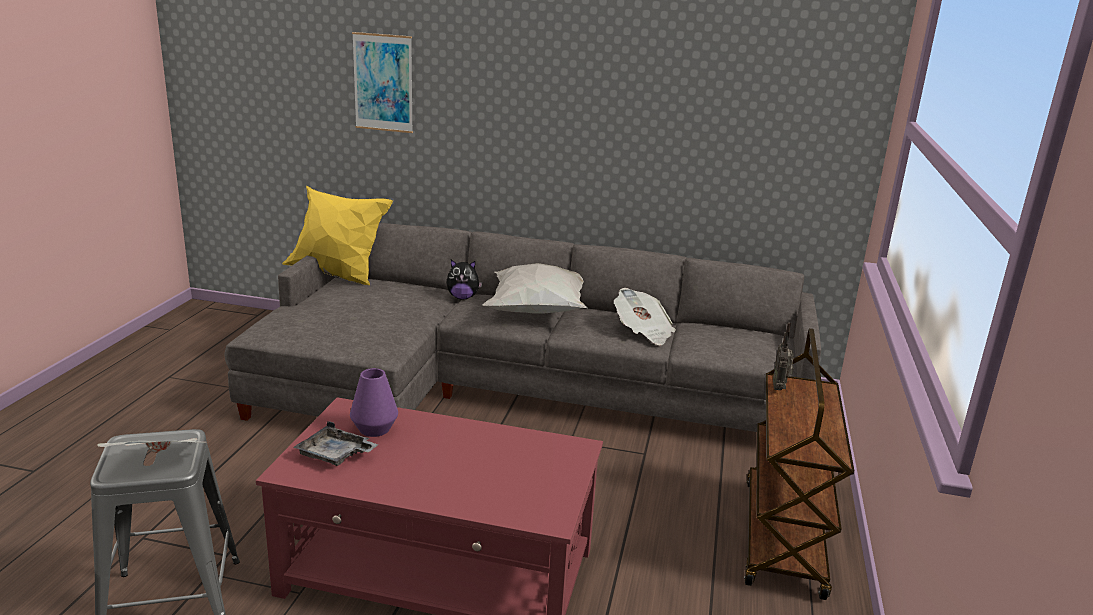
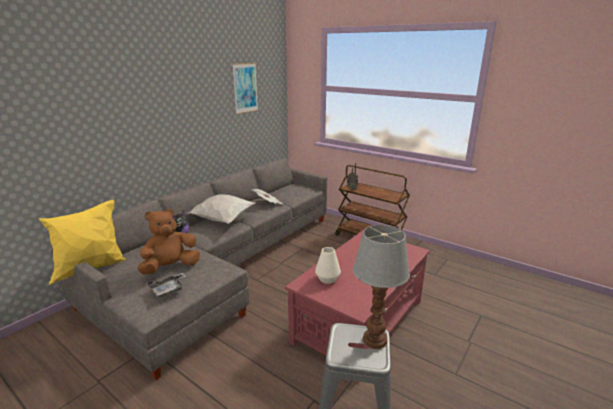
camera: 65 degrees left, 0 degrees up
(162, 466) = (374, 340): newspaper -> table lamp
(335, 455) = (348, 294): grey tray -> grey tray (169, 290)
(361, 313) = (171, 267): none -> brown plush toy
(374, 429) = (327, 279): purple vase -> white vase
(383, 83) = (56, 124): picture -> picture (245, 88)

